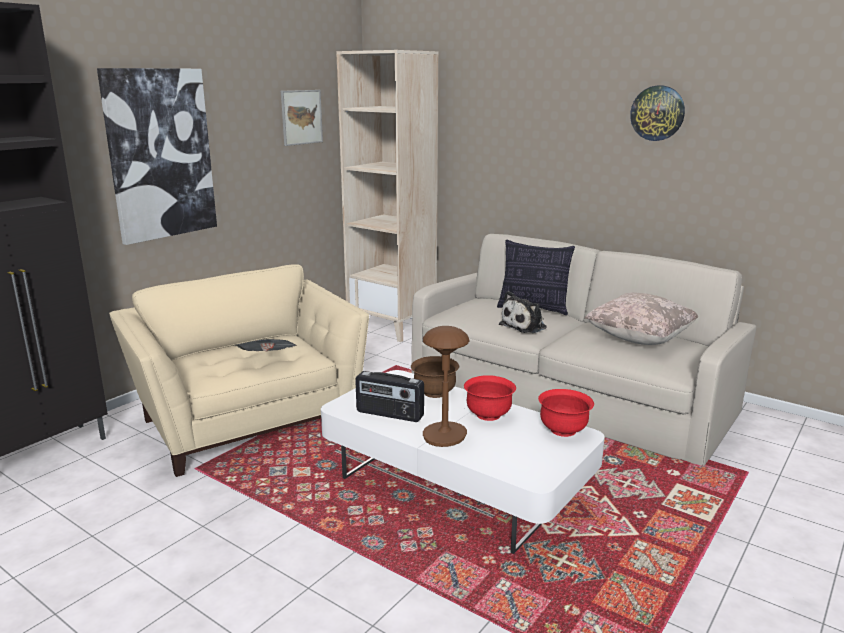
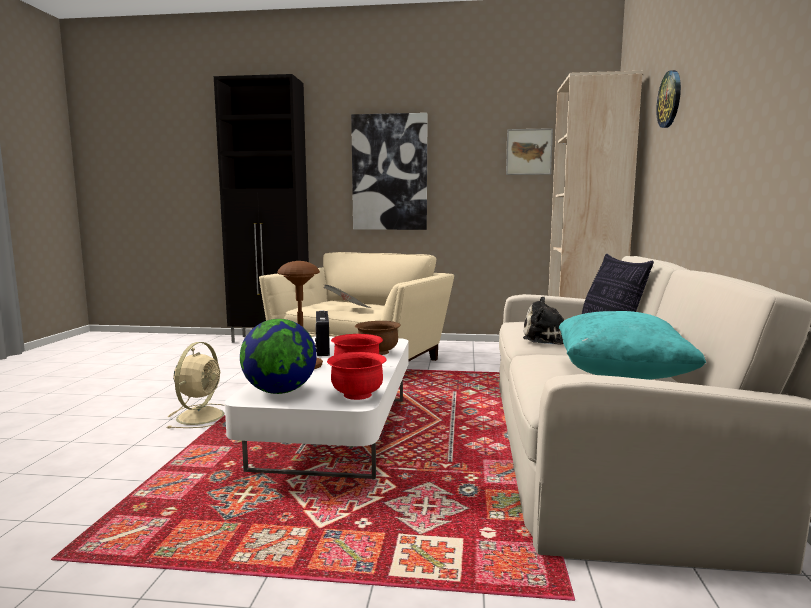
camera: 60 degrees right, 10 degrees down
(321, 561) = (201, 415): none -> beige fan
(527, 461) = (279, 391): none -> globe
(639, 339) = (621, 375): beige pillow -> turquoise pillow
(657, 113) = (771, 63): wall clock -> wall clock (670, 99)

